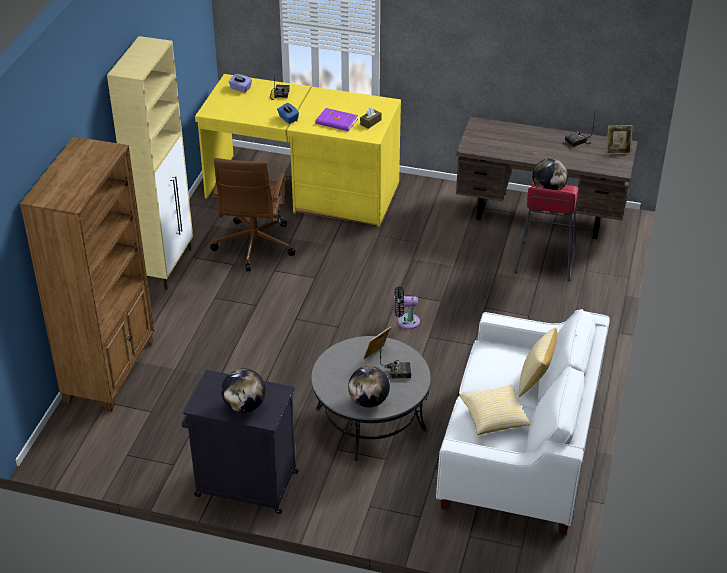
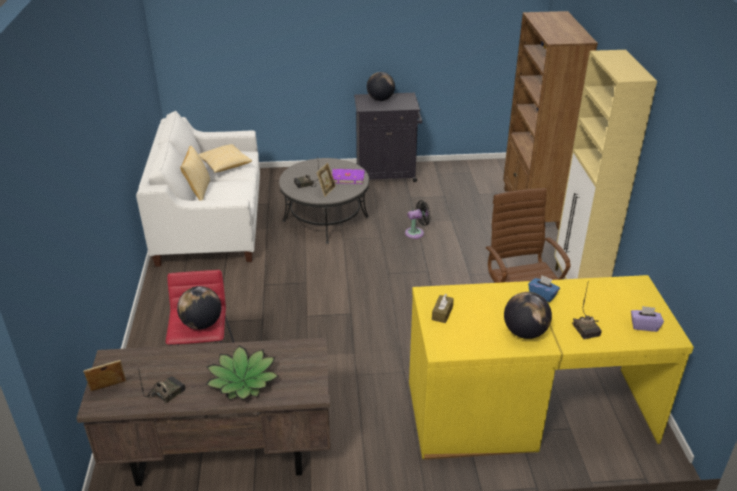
camera: 160 degrees right, 5 degrees down
(336, 122) = (483, 304): purple book -> purple book (347, 177)
(368, 401) = (317, 166): globe -> globe (524, 332)
(405, 321) = (331, 290): black fan -> black fan (416, 233)
(523, 138) = (243, 380): none -> potted plant

